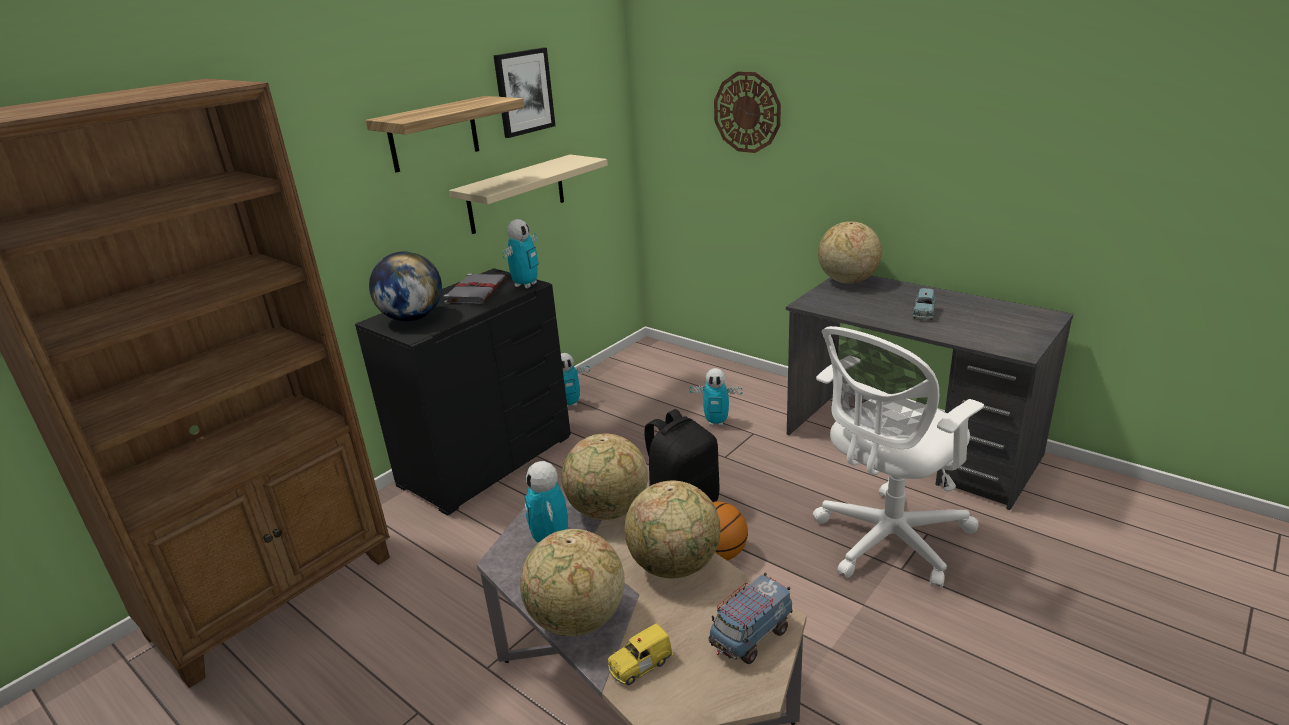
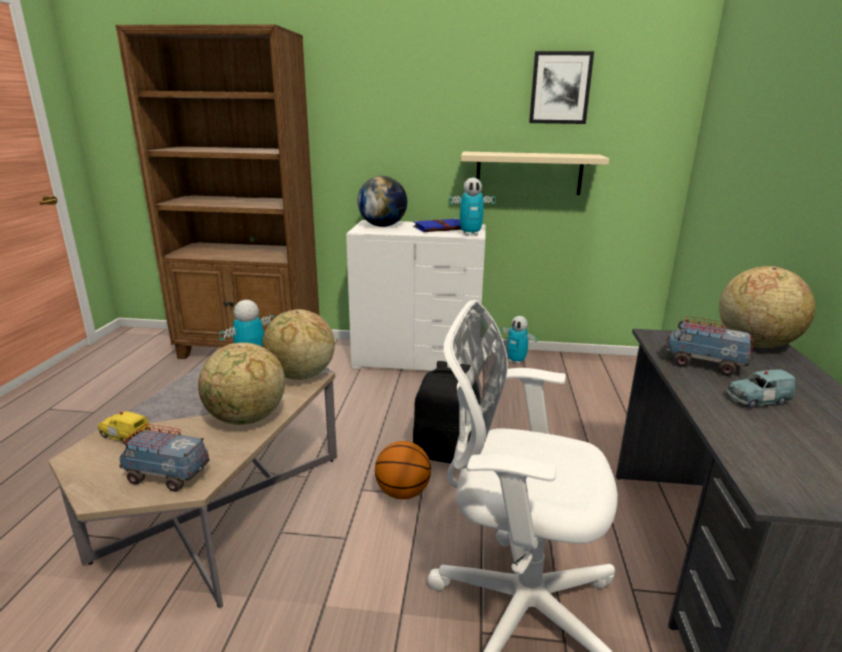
camera: 55 degrees right, 5 degrees down
(433, 134) = (460, 105): shelf -> none
(476, 291) = (441, 228): grey book -> blue book
(485, 460) = (417, 358): black dresser -> white dresser
(577, 620) = (170, 400): globe -> none
(716, 422) = (581, 431): toy robot -> none
(747, 112) = (763, 129): wall clock -> none
(865, 308) = (703, 364): none -> toy truck

